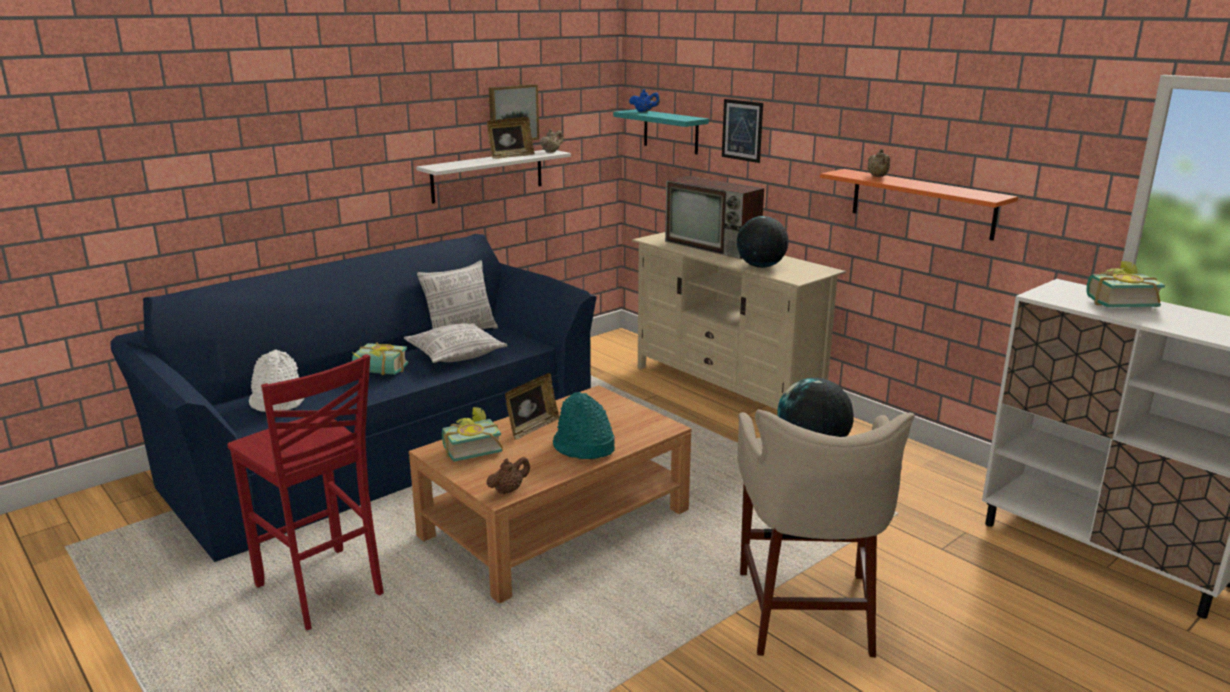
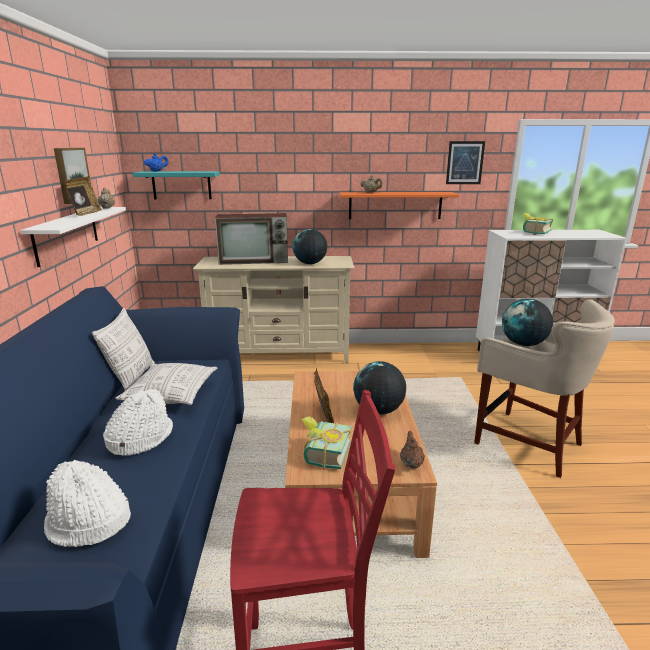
camera: 50 degrees left, 0 degrees up
(378, 372) = (140, 438): book -> white hat
(583, 447) = (378, 410): turquoise hat -> globe
(742, 130) = (252, 176): picture -> picture (465, 163)

